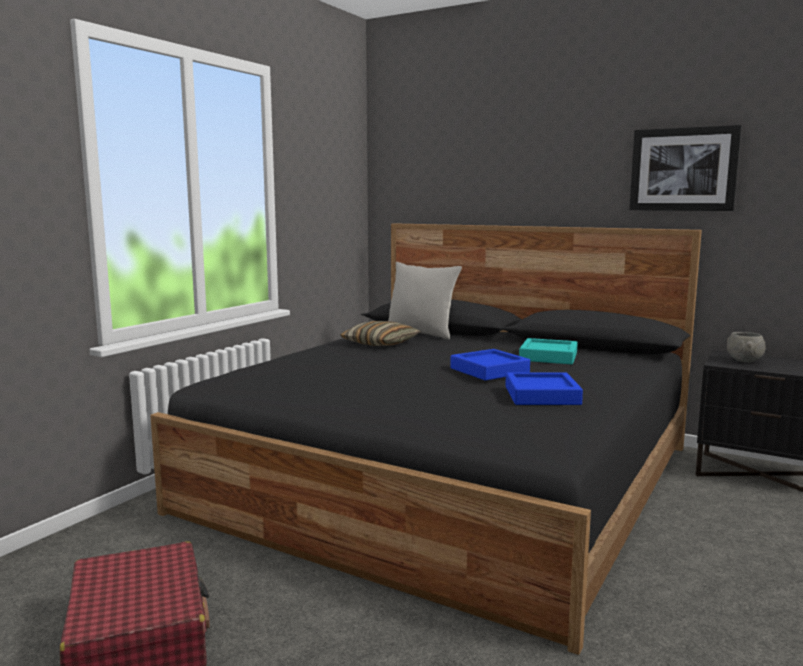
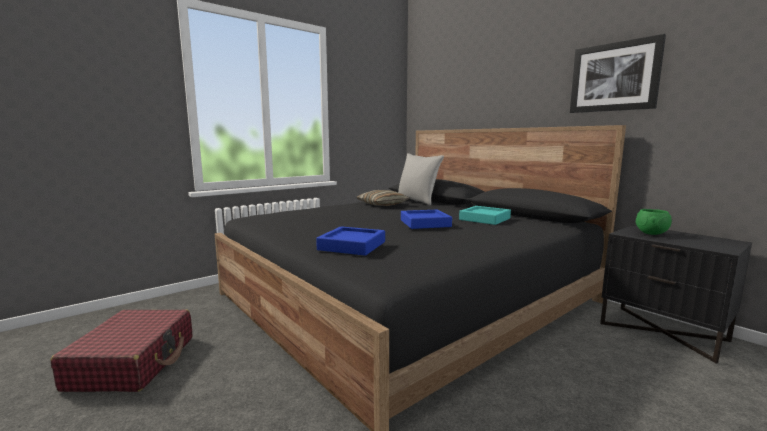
camera: 20 degrees right, 0 degrees up
(542, 395) = (438, 241): blue tray -> blue tray (352, 246)
(743, 361) = (650, 234): grey bowl -> green bowl

